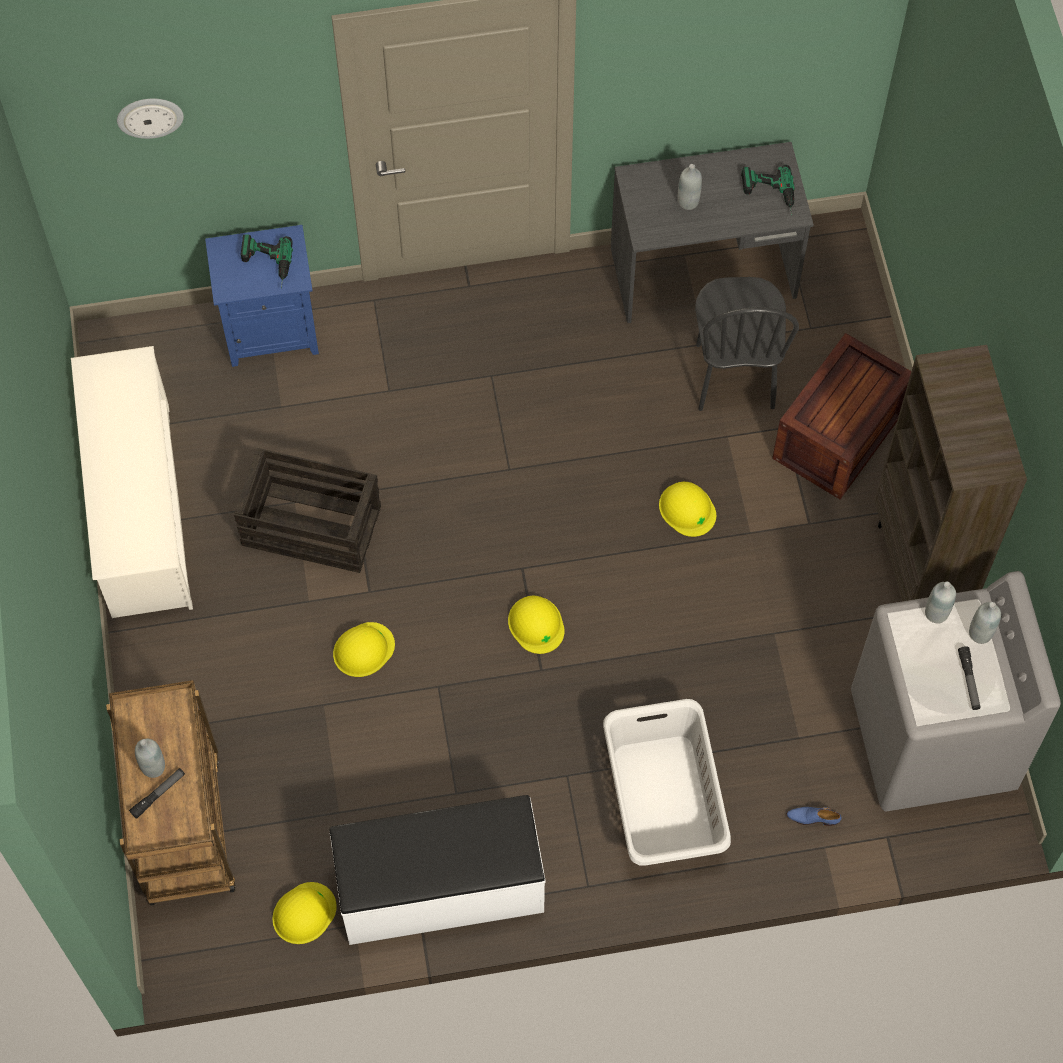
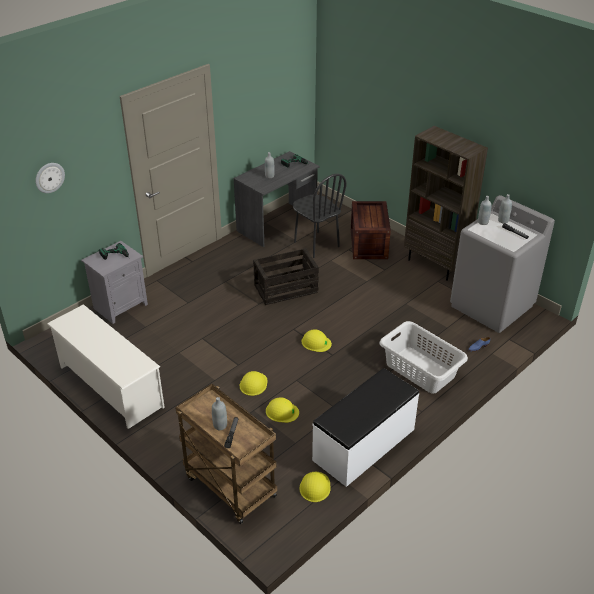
camera: 35 degrees left, 25 degrees down
(272, 329) = (120, 305): blue nightstand -> grey nightstand
(310, 526) = (193, 356): crate -> crate (285, 289)
(687, 509) = (337, 285): yellow hard hat -> yellow hard hat (282, 411)

